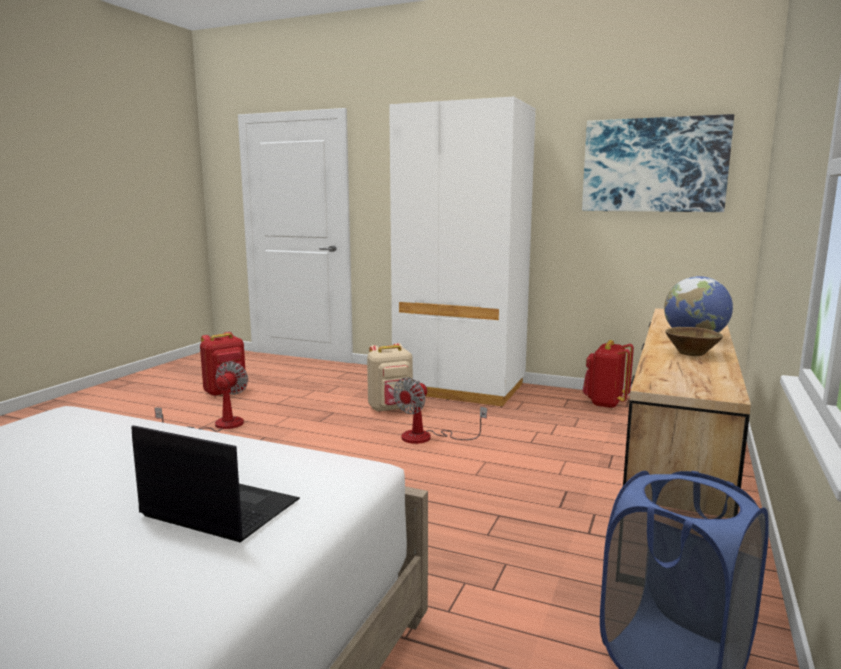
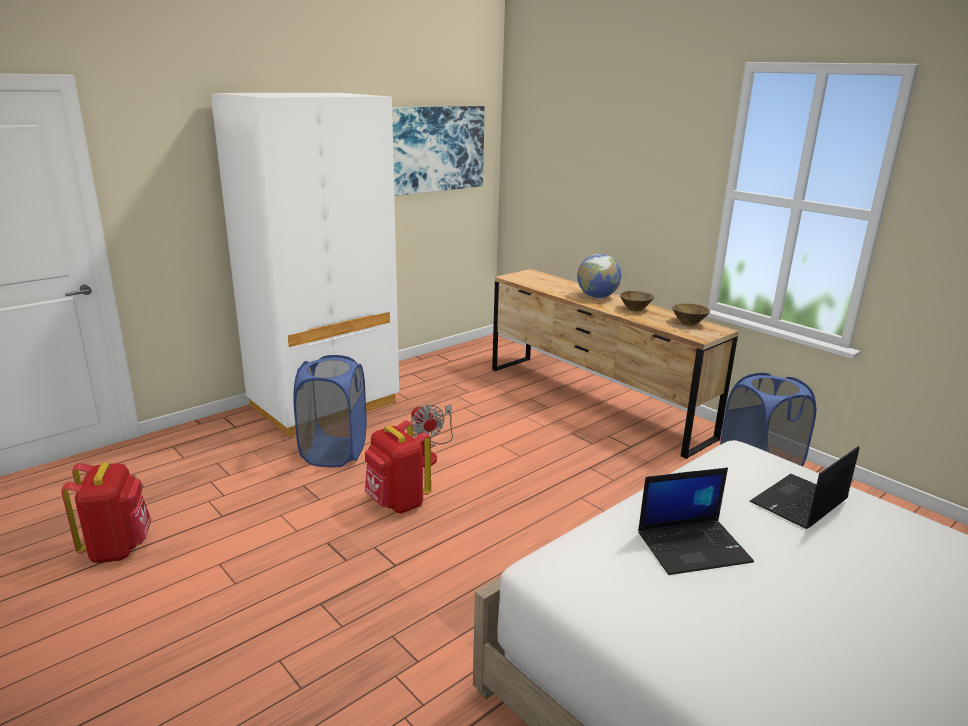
camera: 65 degrees left, 10 degrees up
(97, 458) = (694, 546): none -> laptop
(218, 425) = (248, 571): fan -> none
(391, 409) = (334, 452): beige backpack -> blue laundry basket
(605, 403) = (437, 365): red backpack -> red backpack (397, 503)
(705, 378) = (689, 323): none -> brown bowl

